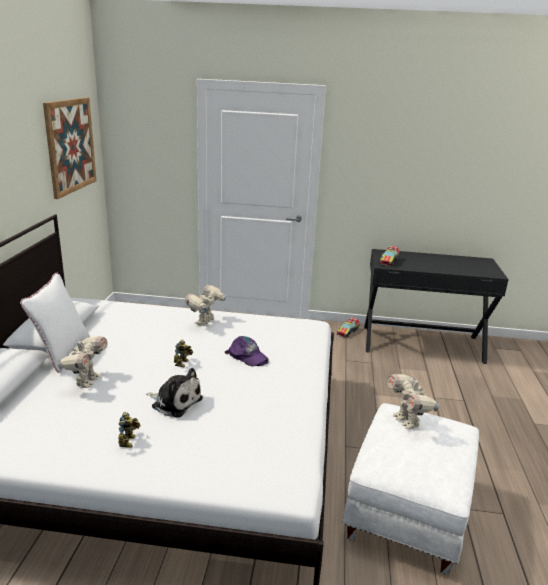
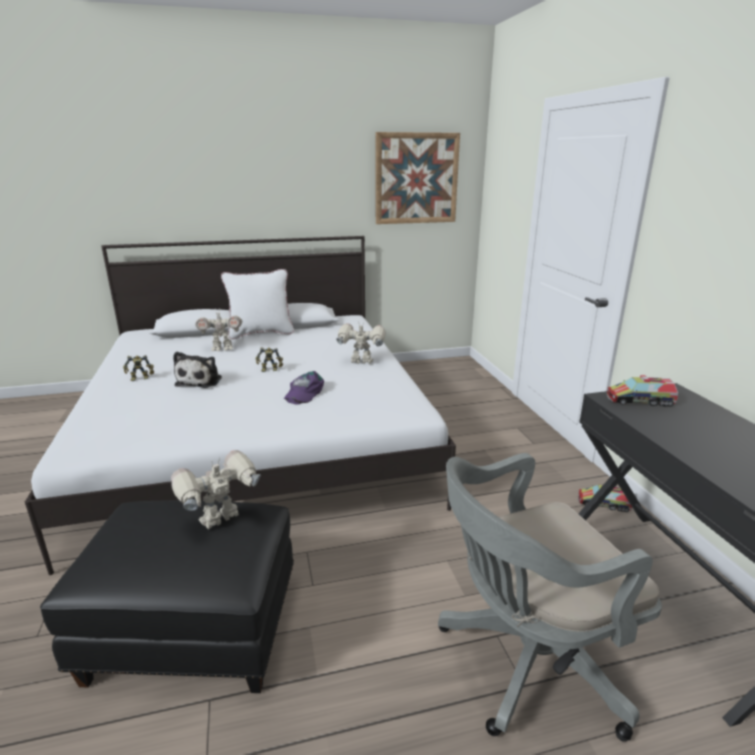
camera: 70 degrees right, 0 degrees up
(408, 512) = (192, 632): white ottoman -> black ottoman
(450, 395) = (526, 660): none -> grey office chair

